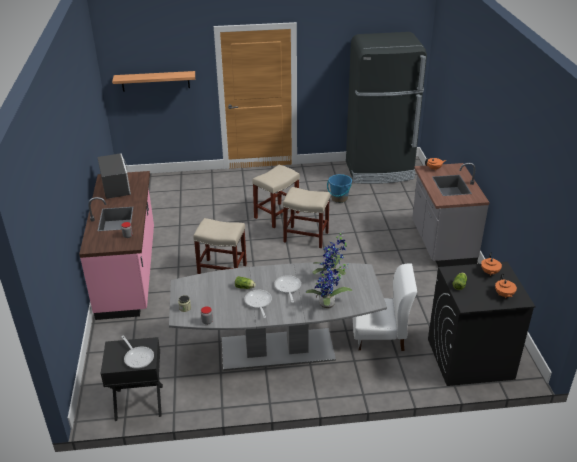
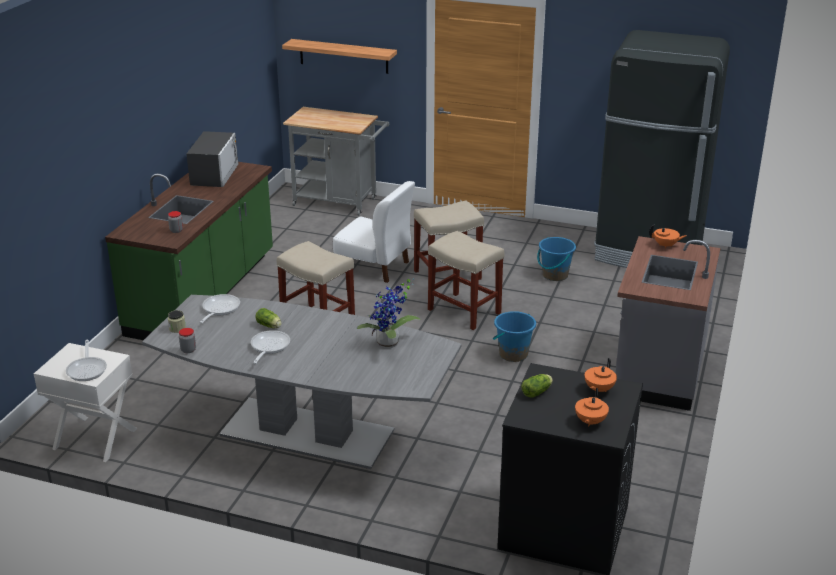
camera: 25 degrees right, 5 degrees down
(129, 272) = (204, 294): pink counter -> green counter
(139, 402) = (94, 439): black nightstand -> white nightstand
(168, 181) = (340, 202): none -> grey cart
(287, 288) = (321, 341): frying pan -> frying pan (219, 309)
(327, 306) = (352, 375): potted plant -> none
(356, 257) = (513, 354): none -> blue bucket
(379, 336) = (457, 459): white chair -> white chair (375, 266)

